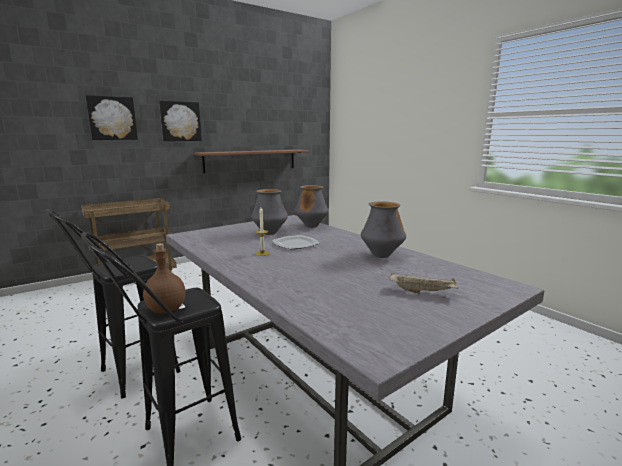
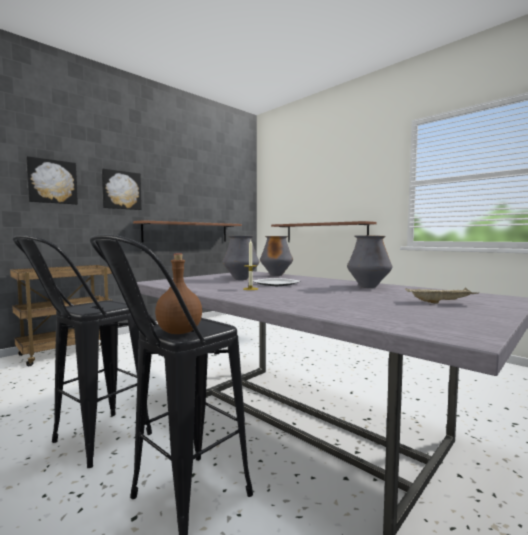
camera: 10 degrees left, 10 degrees down
(395, 163) = (324, 233): none -> brown shelf

